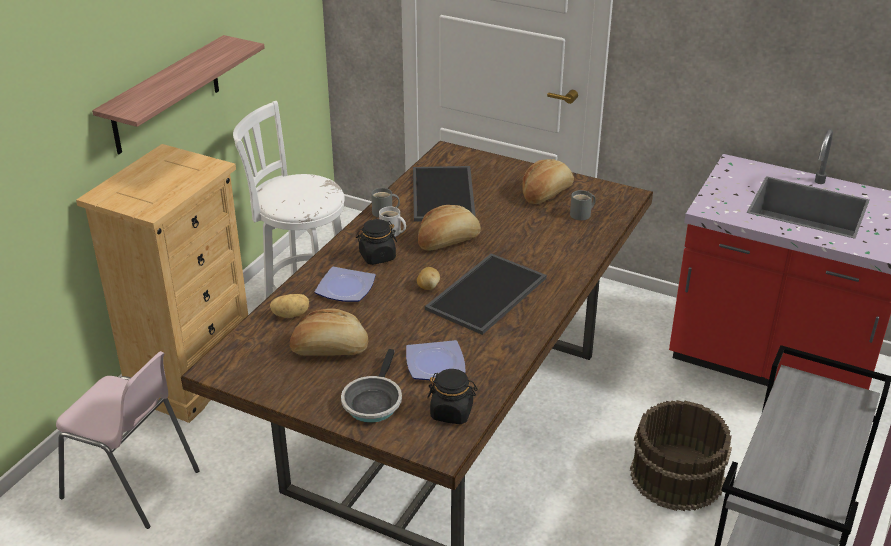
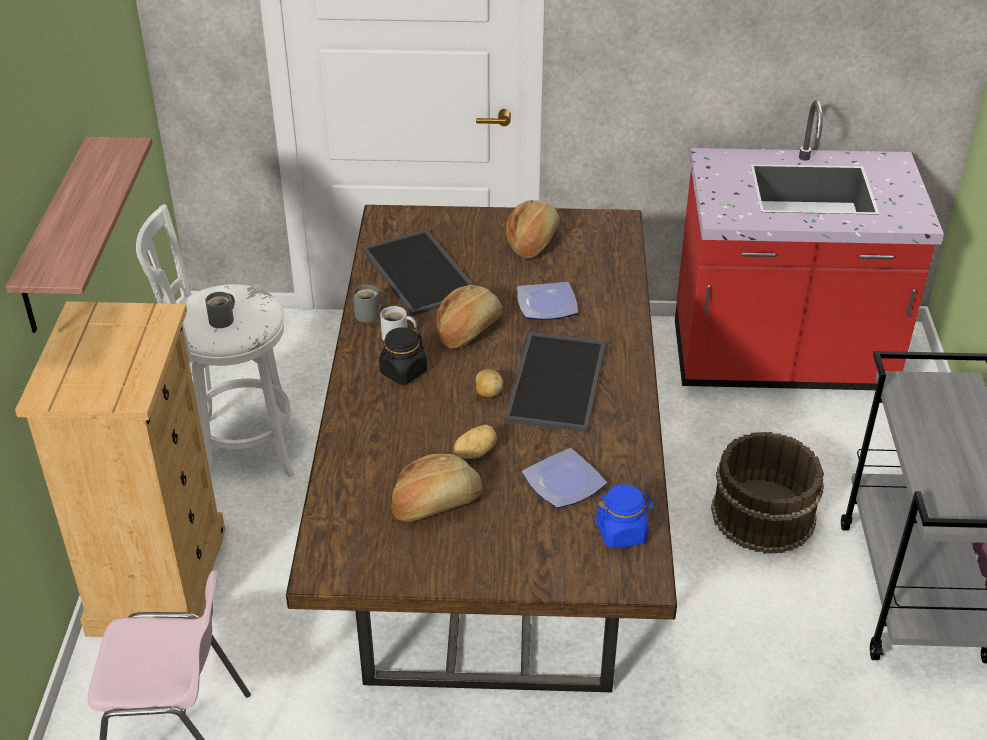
camera: 25 degrees left, 5 degrees up
(291, 314) = (358, 475): potato -> potato (475, 452)
(346, 289) = (398, 423): plate -> plate (548, 305)
(373, 401) = (530, 549): frying pan -> none
(452, 412) = (622, 533): black jar -> blue jar
(582, 214) = (589, 257): grey mug -> grey mug (223, 319)

